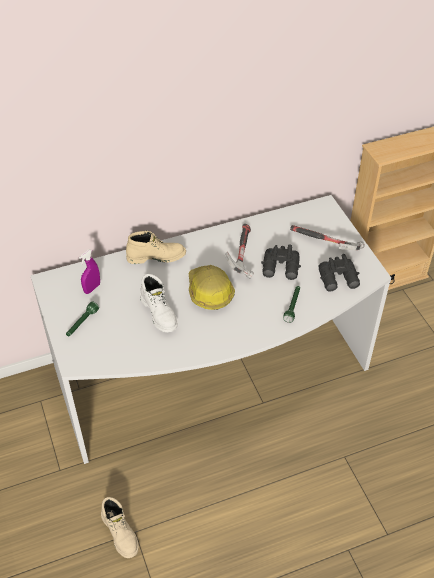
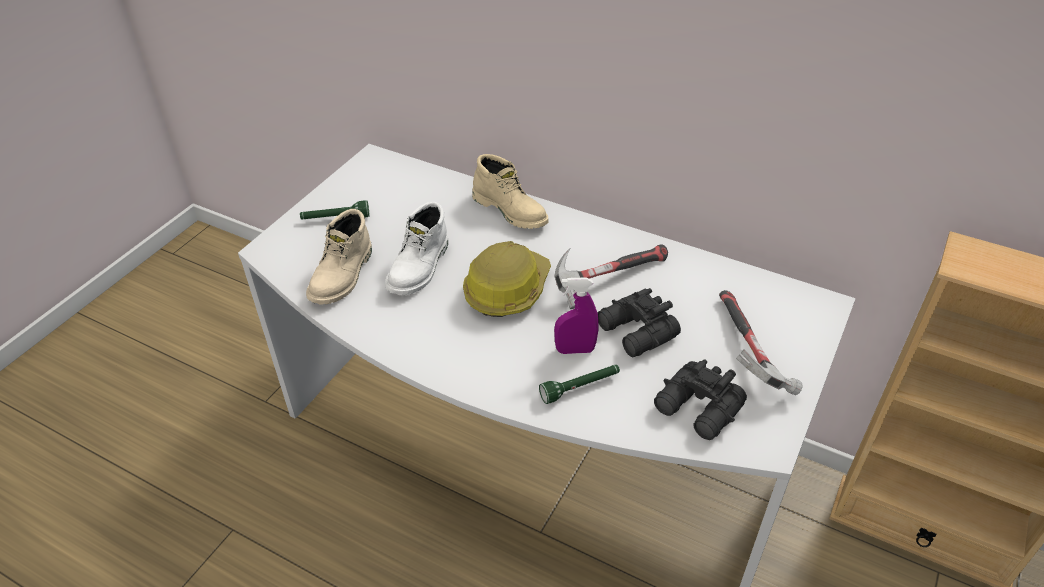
camera: 50 degrees right, 5 degrees down
(92, 288) = (398, 194): purple spray bottle -> purple spray bottle (575, 350)
(121, 532) = (221, 516): beige boot -> beige boot (343, 276)

